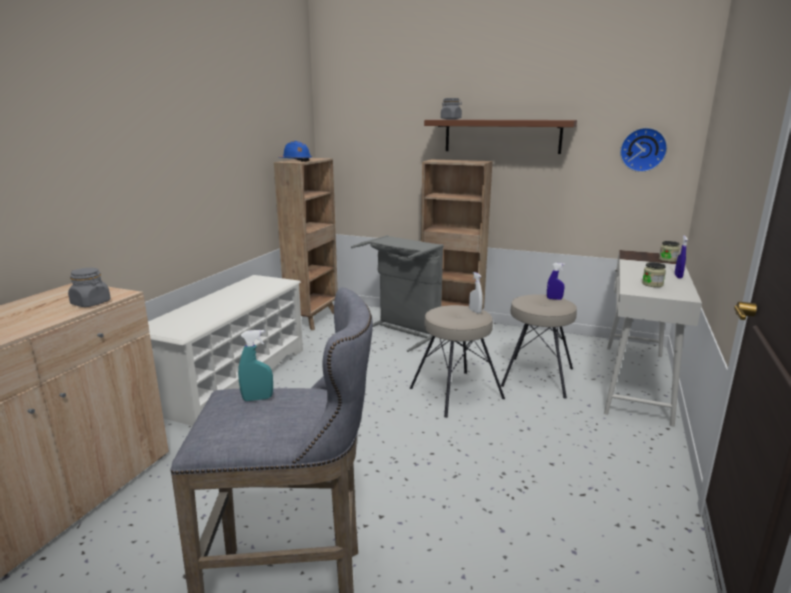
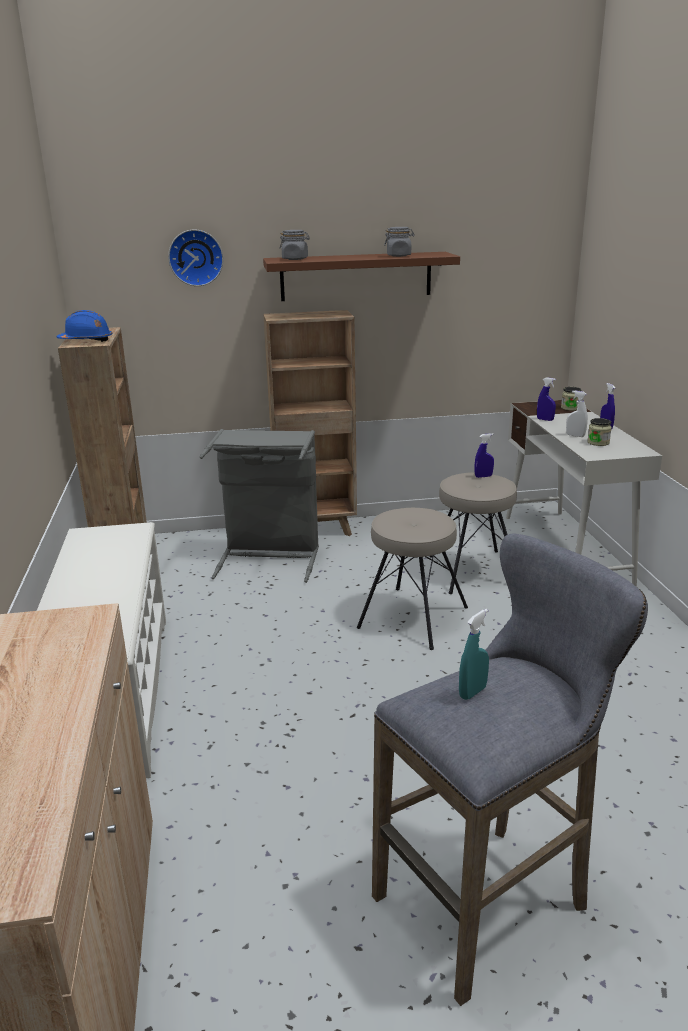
camera: 30 degrees left, 5 degrees up
(91, 303) = (81, 643): grey jar -> grey jar (399, 255)
(475, 311) = (426, 513): white spray bottle -> white spray bottle (575, 435)
(630, 263) = (545, 419): none -> blue spray bottle
(643, 149) = (519, 283): wall clock -> wall clock (196, 257)

